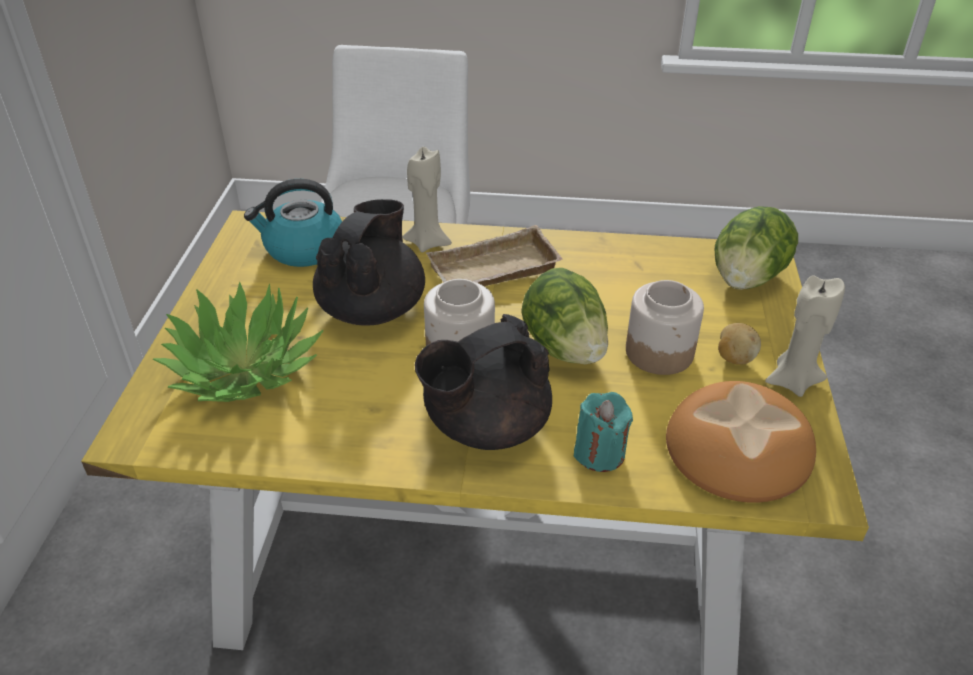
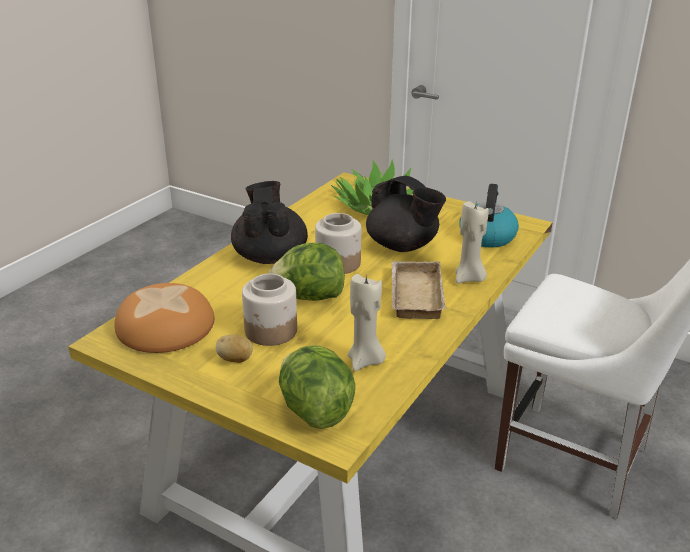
camera: 115 degrees right, 10 degrees down
(599, 453) = (215, 282): turquoise candle -> none
(792, 381) = (189, 374): beige candle -> beige candle (365, 361)

